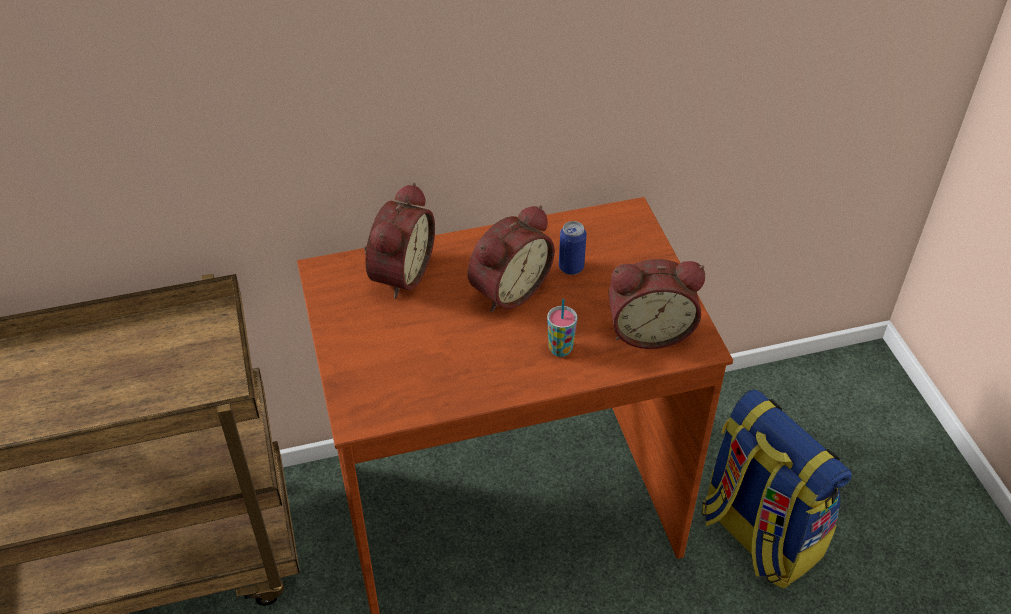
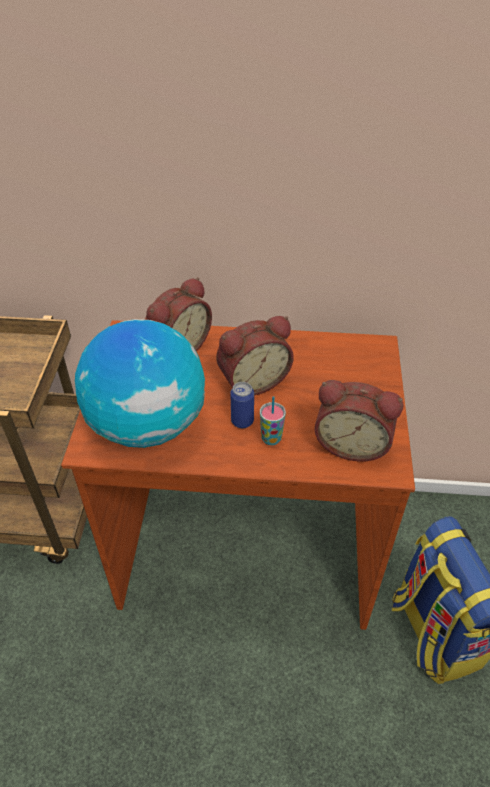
camera: 20 degrees right, 0 degrees up
(412, 372) = (147, 425): none -> globe
(571, 267) = (311, 376): can -> can (242, 421)

